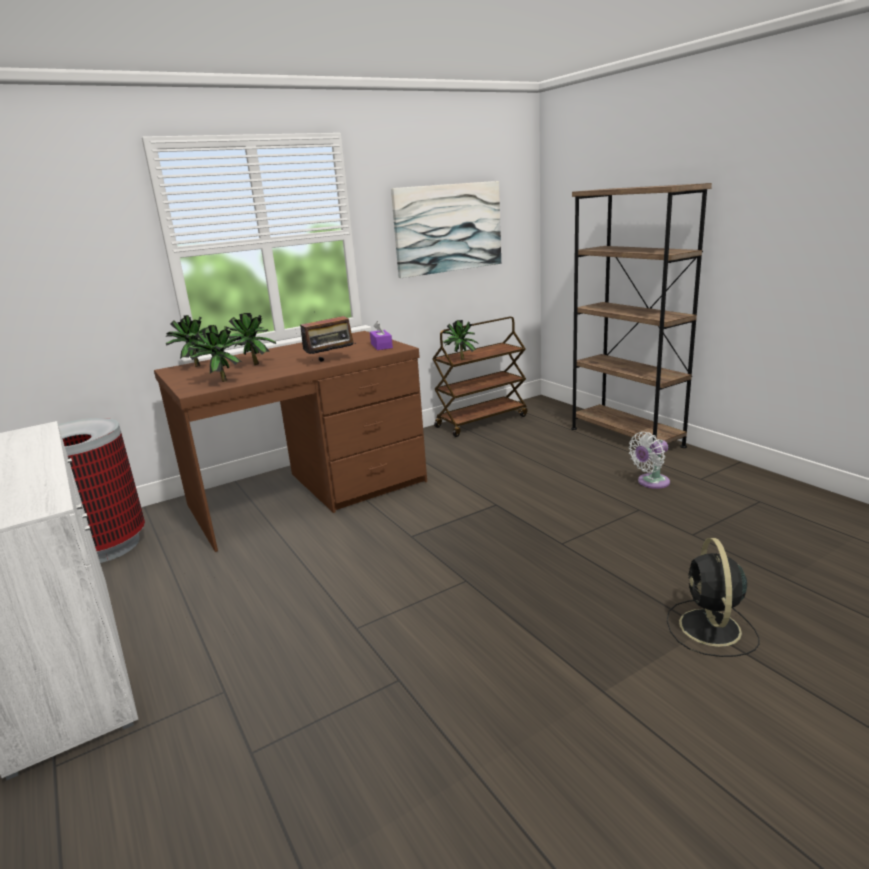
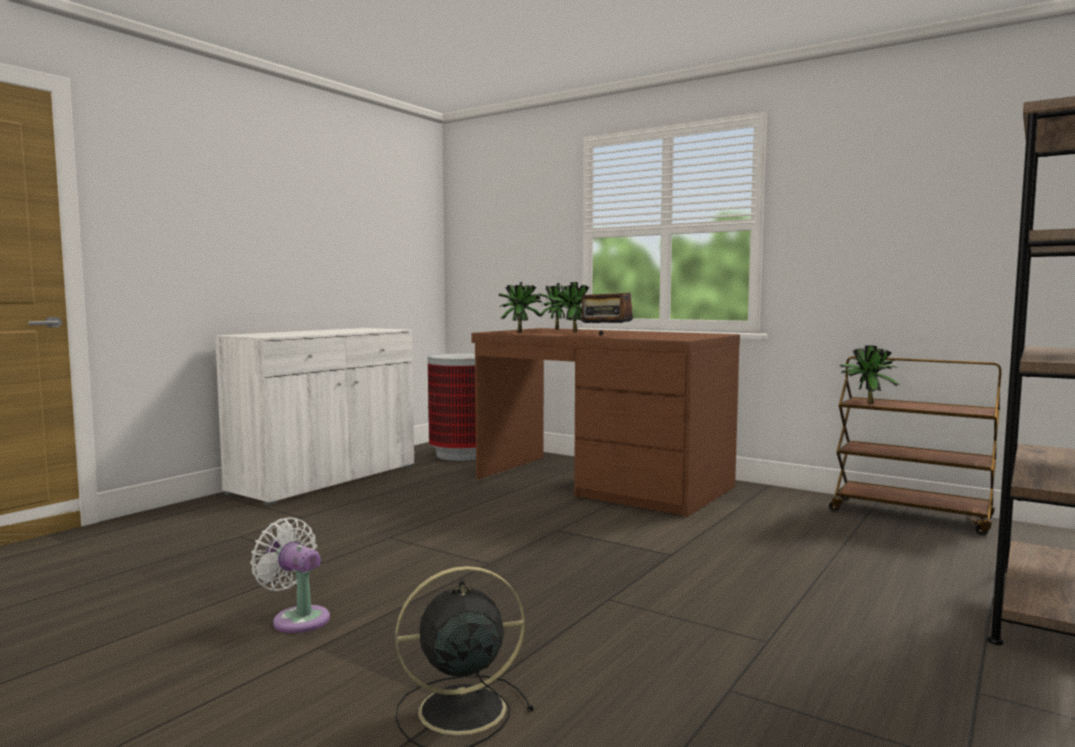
camera: 65 degrees right, 15 degrees down
(381, 346) = (679, 337): purple tissue box -> none
(448, 228) = (913, 221): picture -> none
(651, 482) = (884, 645): white fan -> white fan (297, 618)

